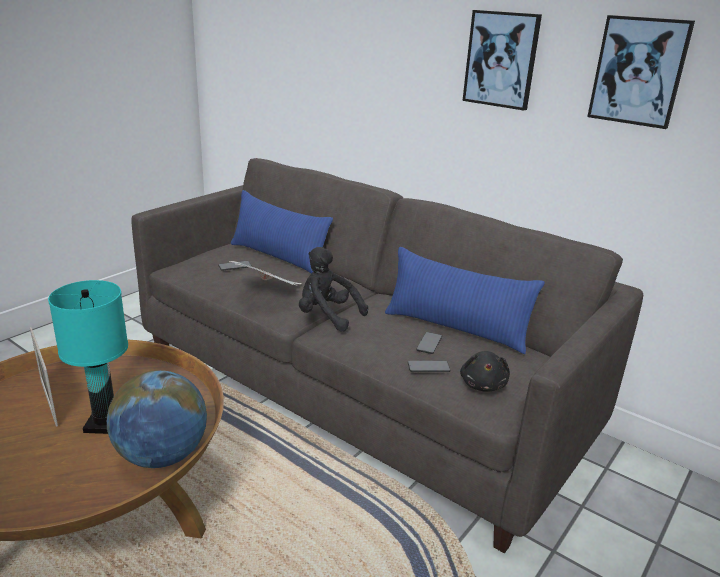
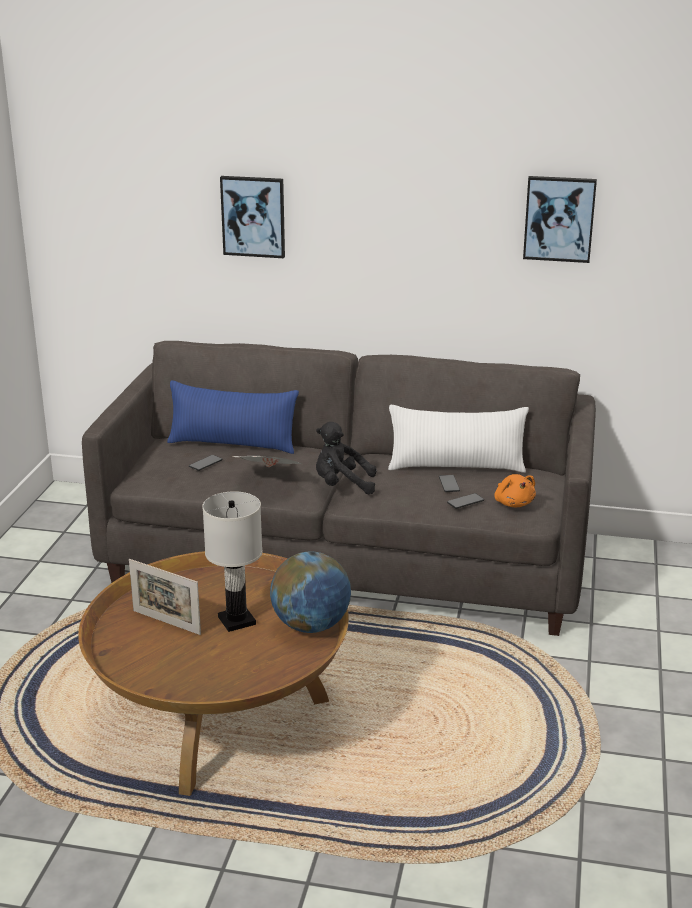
camera: 25 degrees left, 0 degrees up
(106, 423) = (237, 620): turquoise table lamp -> white table lamp
(455, 328) = (456, 467): blue pillow -> white pillow
(483, 384) = (513, 503): black plush toy -> orange plush toy
(501, 59) = (434, 215): picture -> picture (253, 216)

